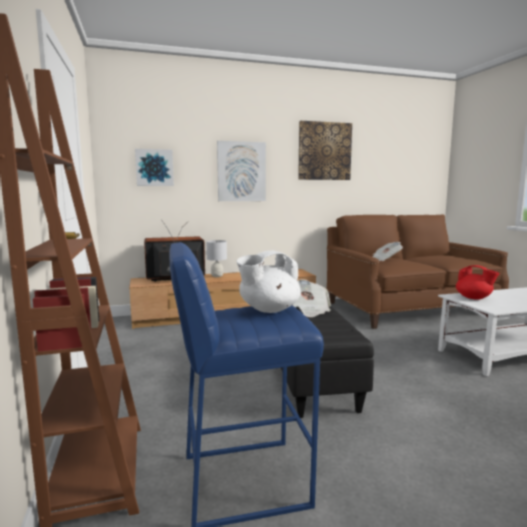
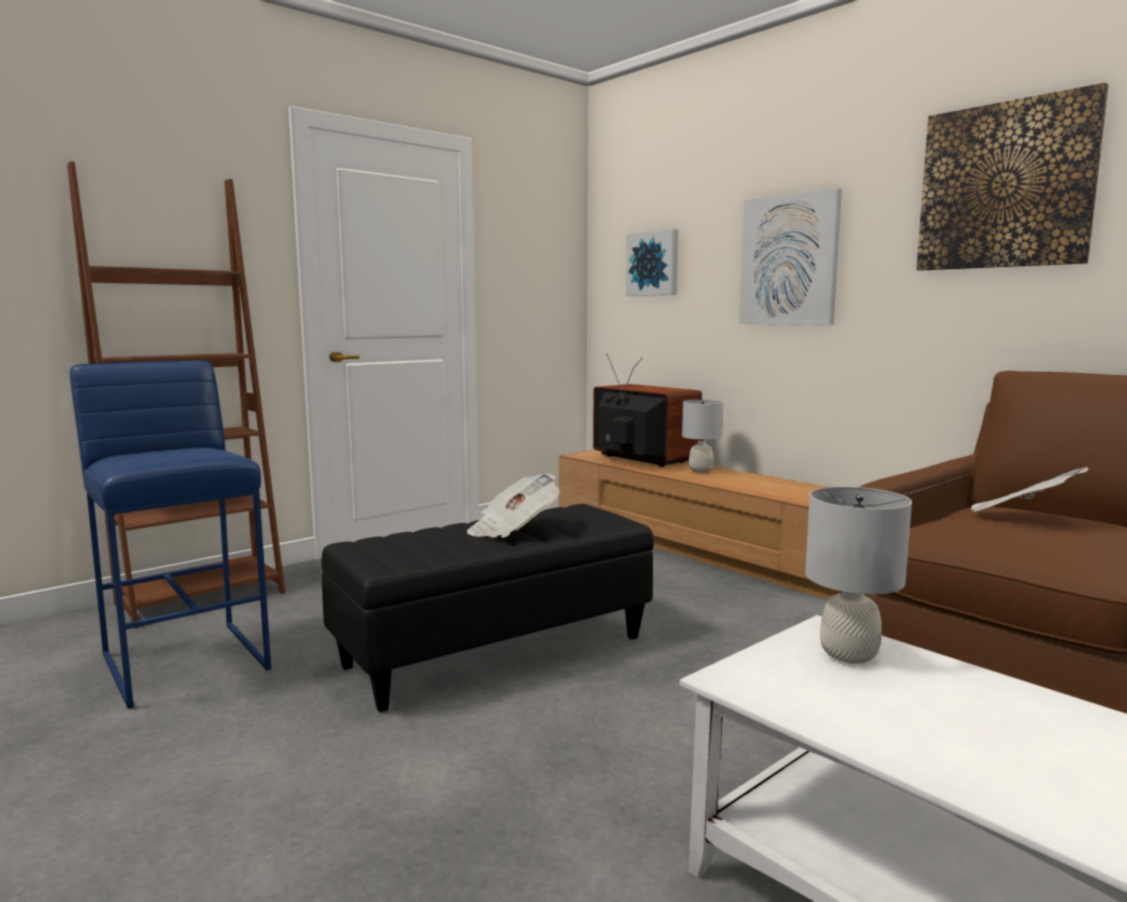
camera: 65 degrees right, 0 degrees up
(268, 310) = (186, 453): white teapot -> none
(474, 298) = (846, 657): red teapot -> grey table lamp

